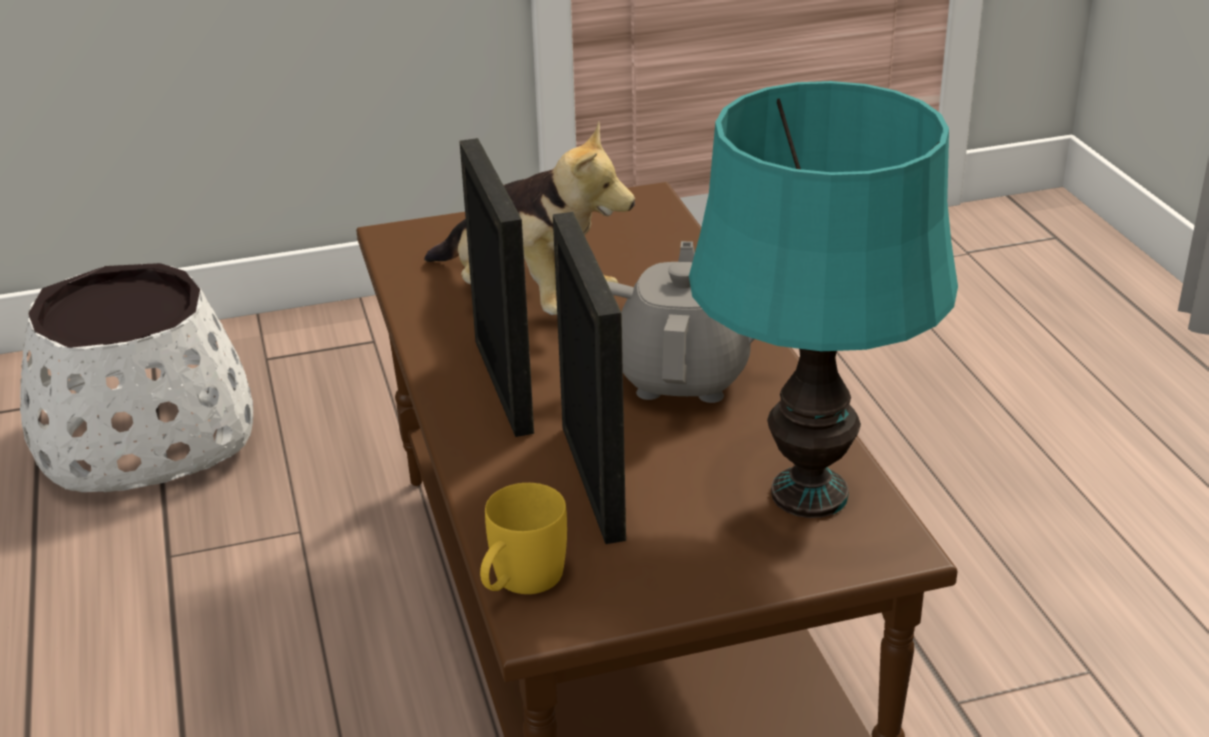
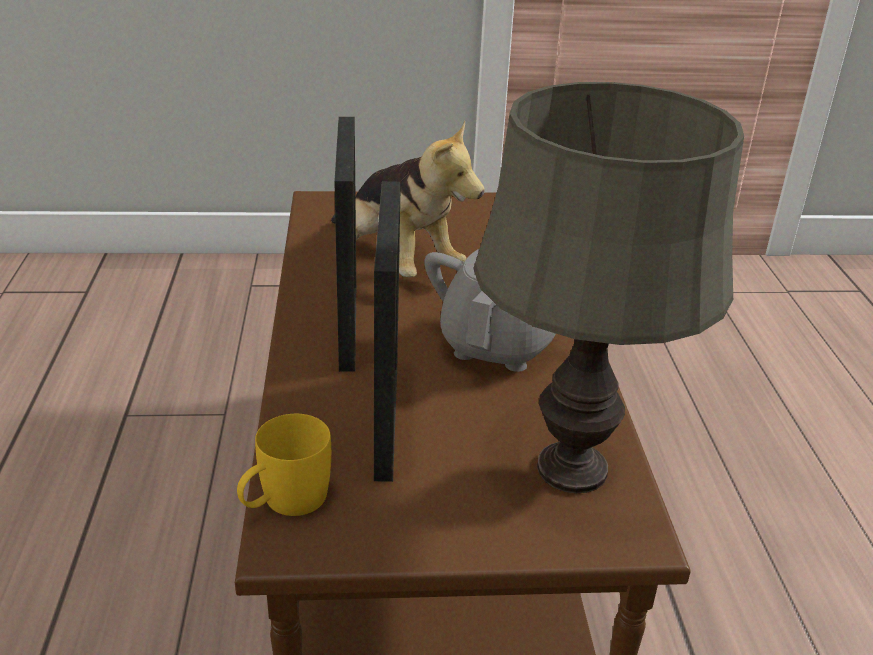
camera: 10 degrees right, 0 degrees up
(145, 438) = (146, 326): white planter -> none
(809, 495) = (571, 470): turquoise table lamp -> grey table lamp

